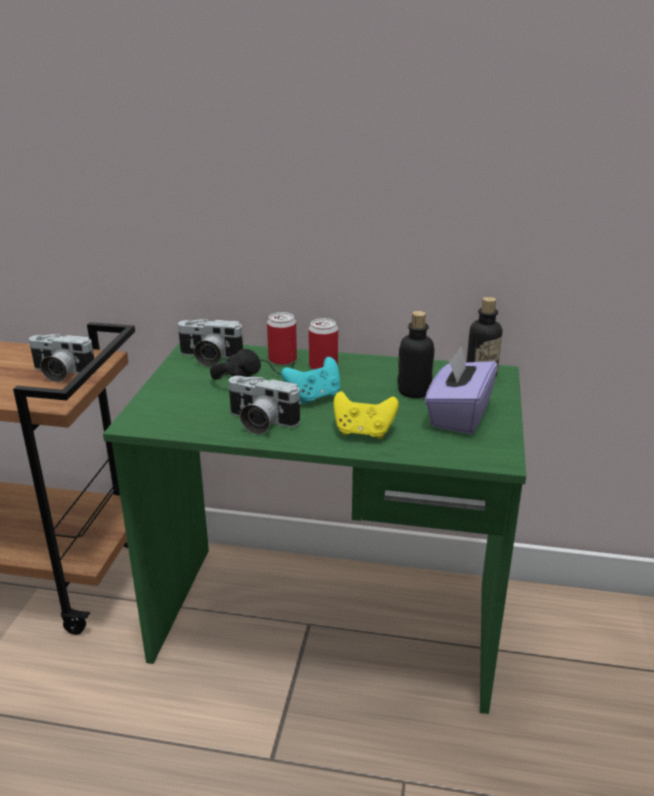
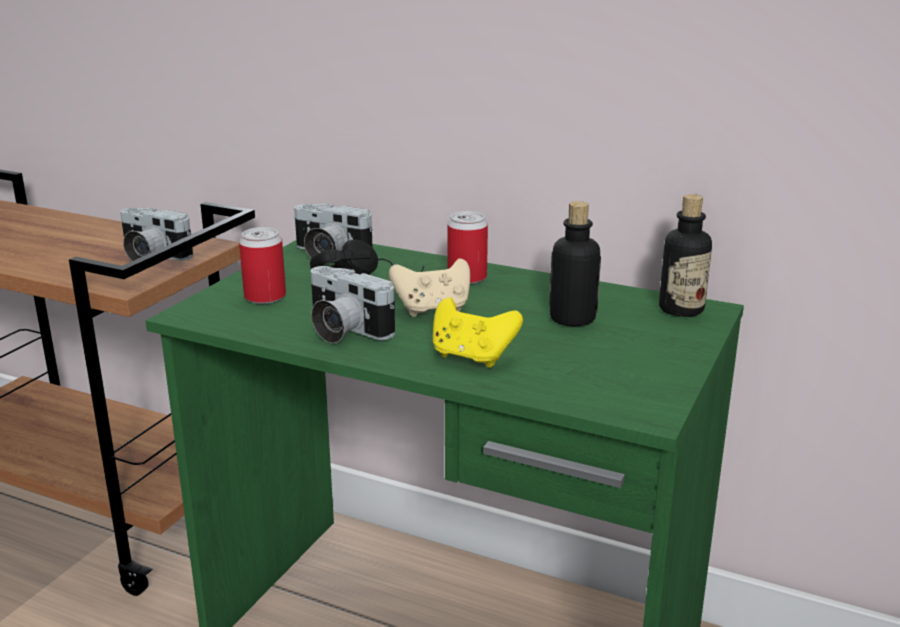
camera: 15 degrees right, 5 degrees down
(282, 360) = (419, 265): can -> can (265, 297)
(314, 396) = (433, 310): turquoise game controller -> beige game controller
(458, 415) = (618, 353): purple tissue box -> none

